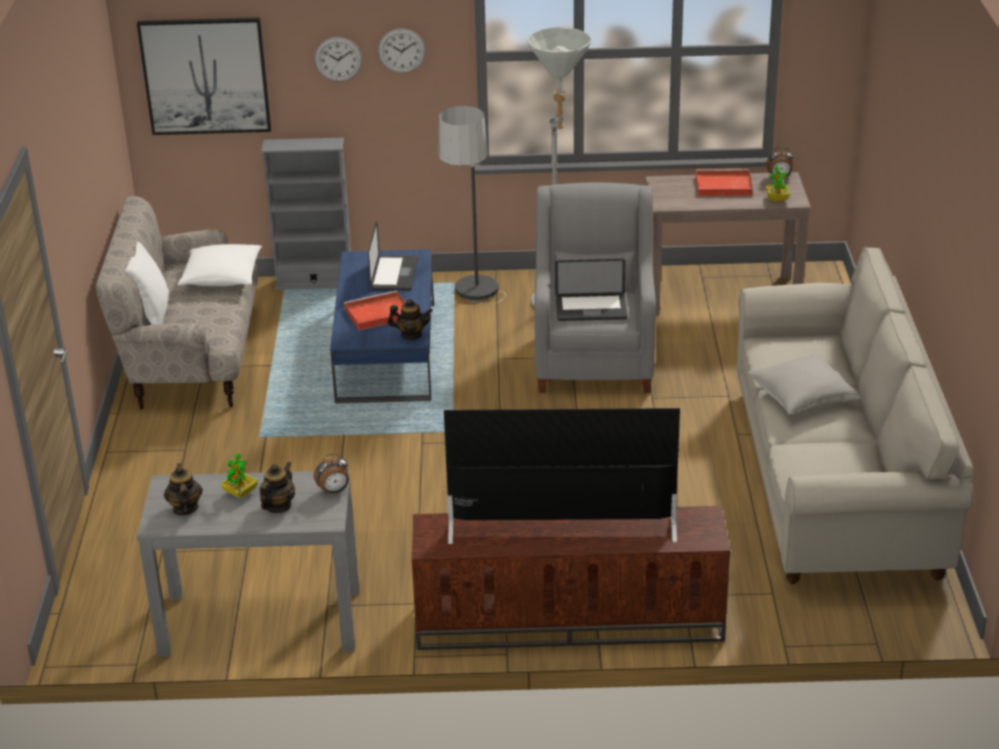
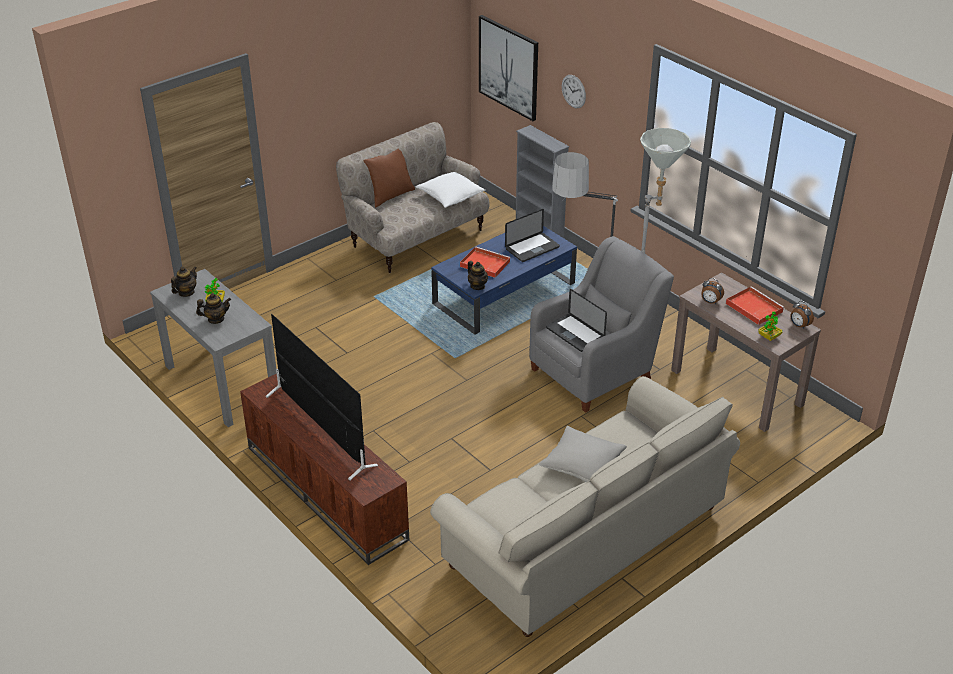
camera: 50 degrees right, 5 degrees up
(151, 313) = (390, 196): white pillow -> brown pillow
(334, 491) = (246, 330): alarm clock -> alarm clock (710, 302)
(401, 50) = (607, 103): wall clock -> none

